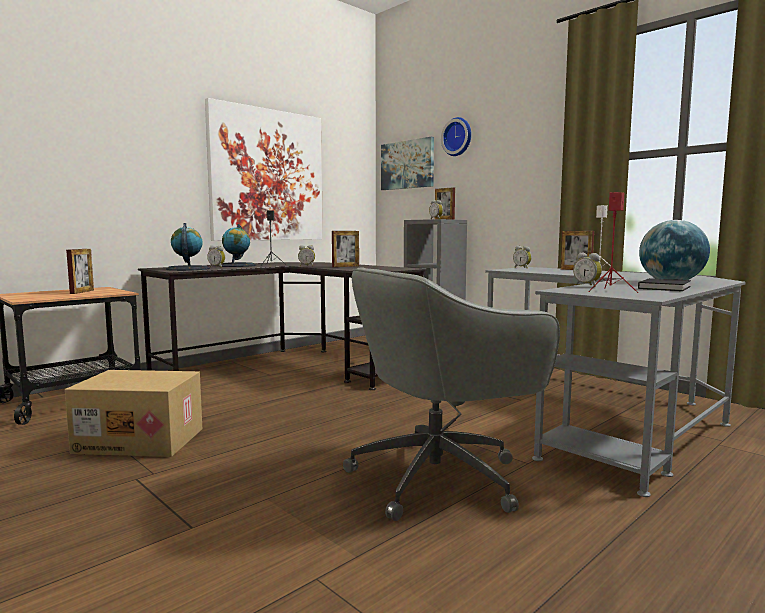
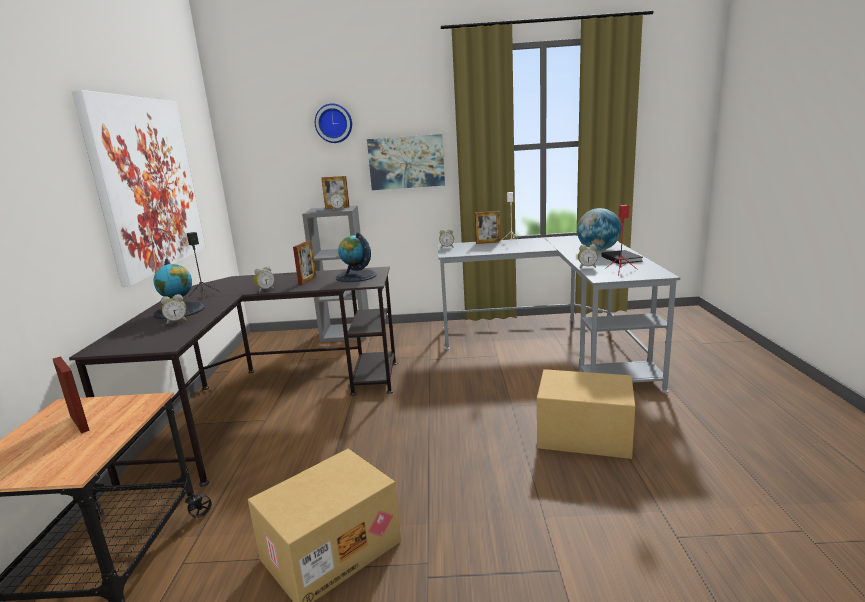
camera: 45 degrees left, 10 degrees up
(187, 269) = (161, 336): globe -> globe (356, 276)
(407, 165) = (268, 150): picture -> picture (406, 162)
(440, 477) = (583, 436): grey office chair -> cardboard box

